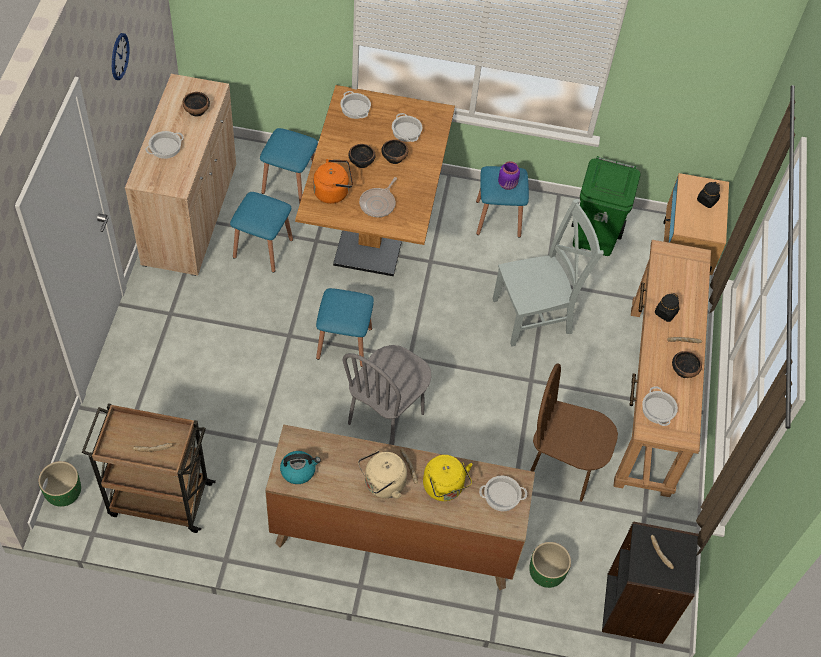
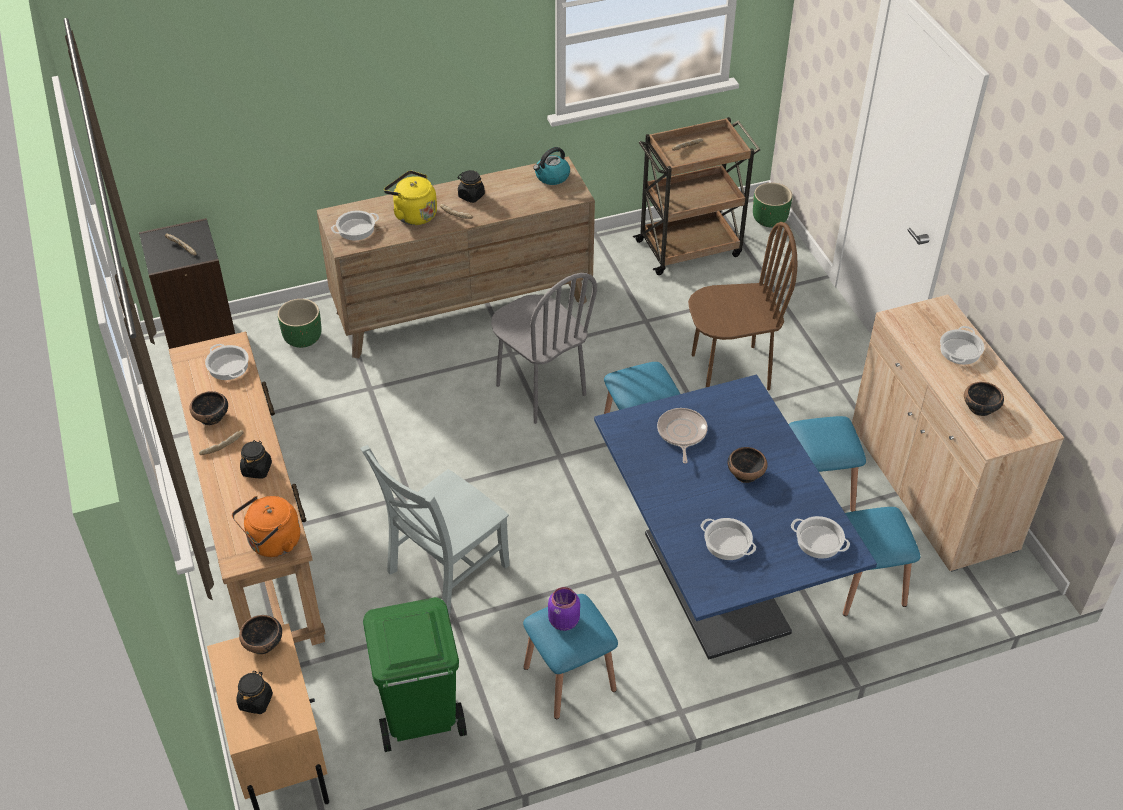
camera: 155 degrees right, 10 degrees down
(119, 56) = (1034, 217): wall clock -> none
(333, 192) = (744, 422): orange kettle -> orange kettle (272, 543)
(374, 227) = (716, 582): brown dining table -> blue dining table
(382, 484) = (471, 196): beige kettle -> black jar
(386, 419) = (540, 390): grey chair -> grey chair turned 135 degrees clockwise
(394, 157) = (712, 499): bowl -> bowl (263, 643)
(561, 469) = (330, 426): brown chair -> brown chair (730, 371)

